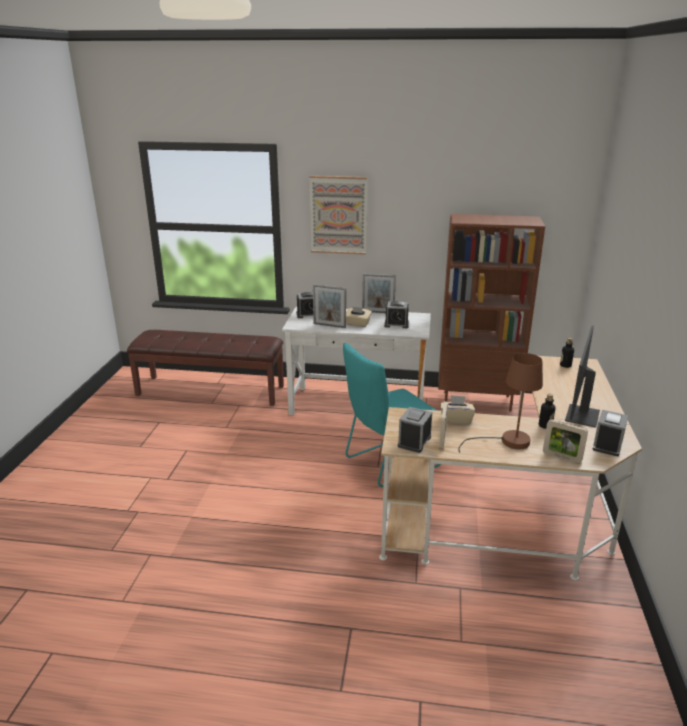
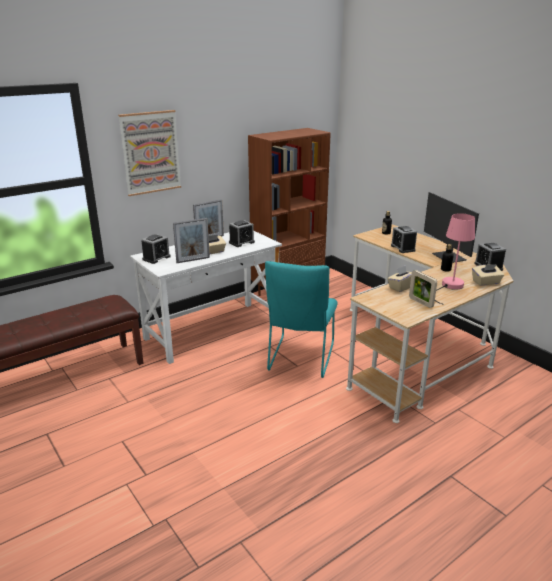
camera: 45 degrees left, 0 degrees up
(414, 441) = (409, 310): alarm clock -> alarm clock (403, 248)
(507, 442) = (449, 287): brown table lamp -> pink table lamp
(561, 457) = (486, 282): picture frame -> beige tissue box

